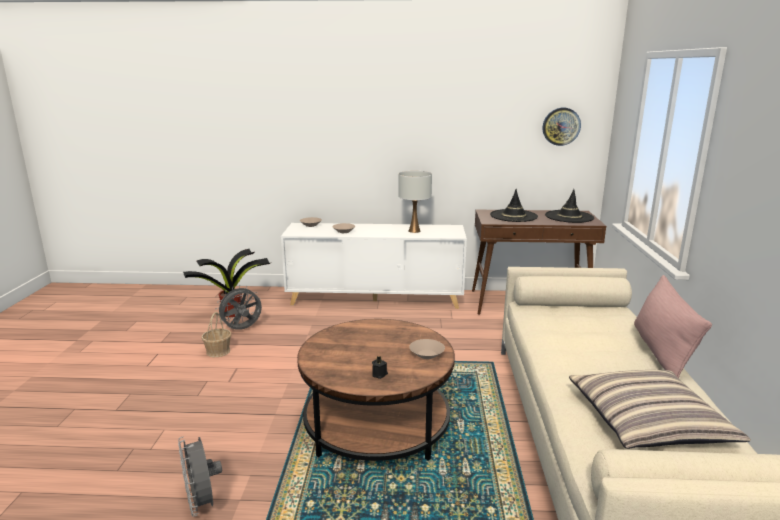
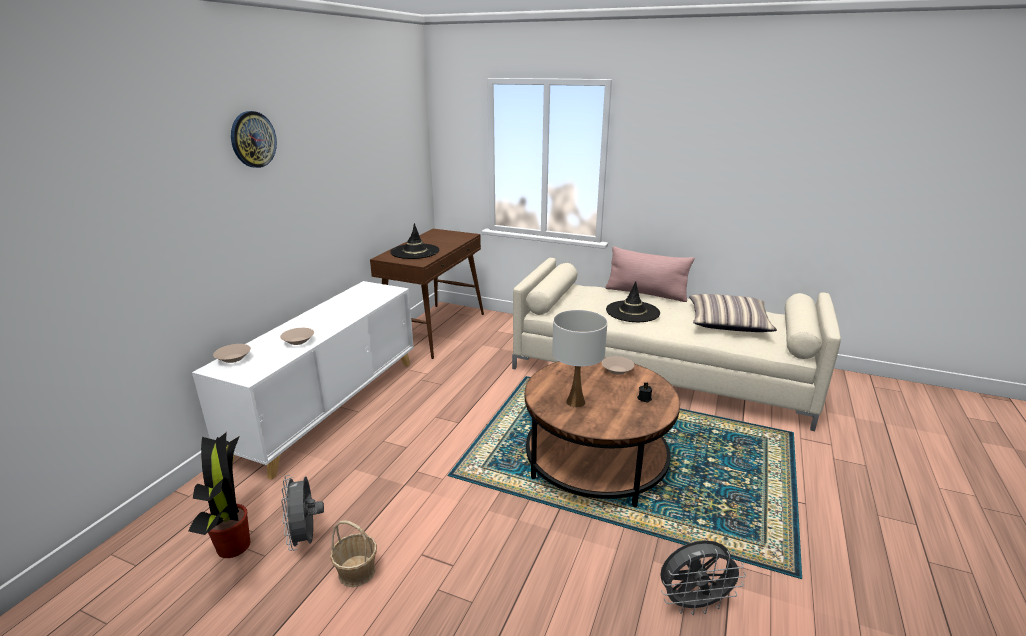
camera: 70 degrees left, 5 degrees up
(414, 231) = (352, 305): white table lamp -> white table lamp (575, 402)
(561, 126) = (406, 153): wall clock -> wall clock (253, 139)
(569, 217) = (443, 237): black hat -> black hat (632, 312)

